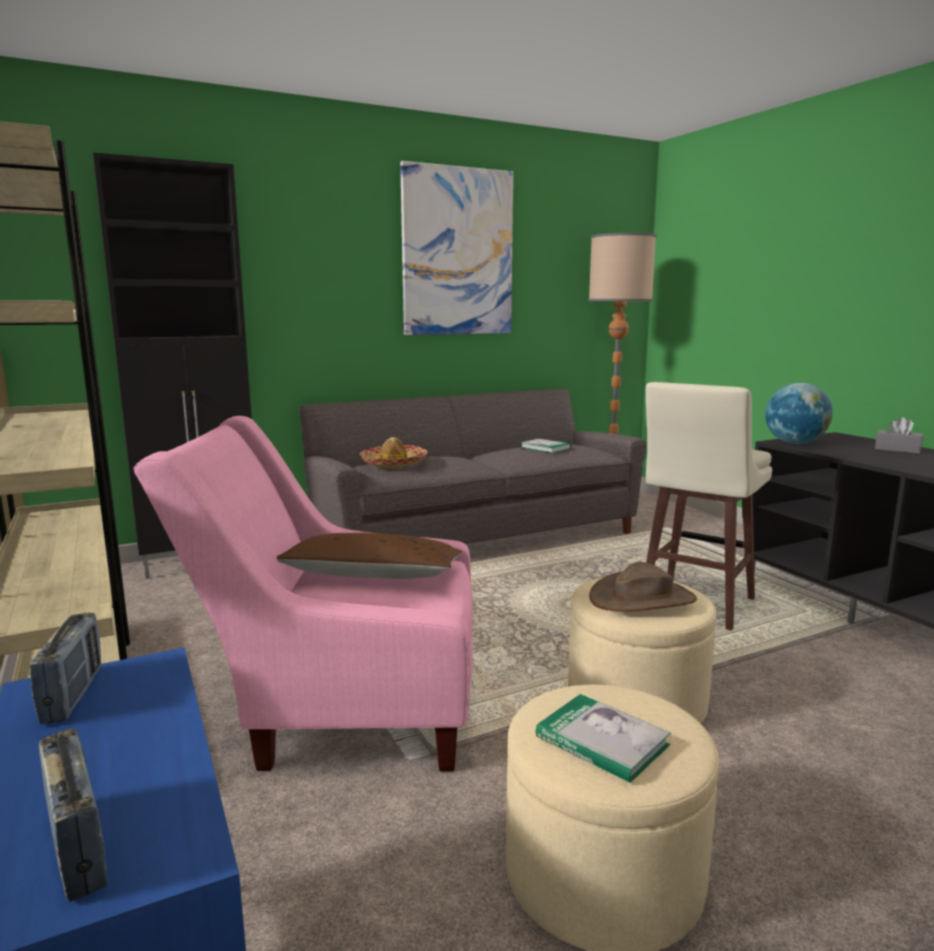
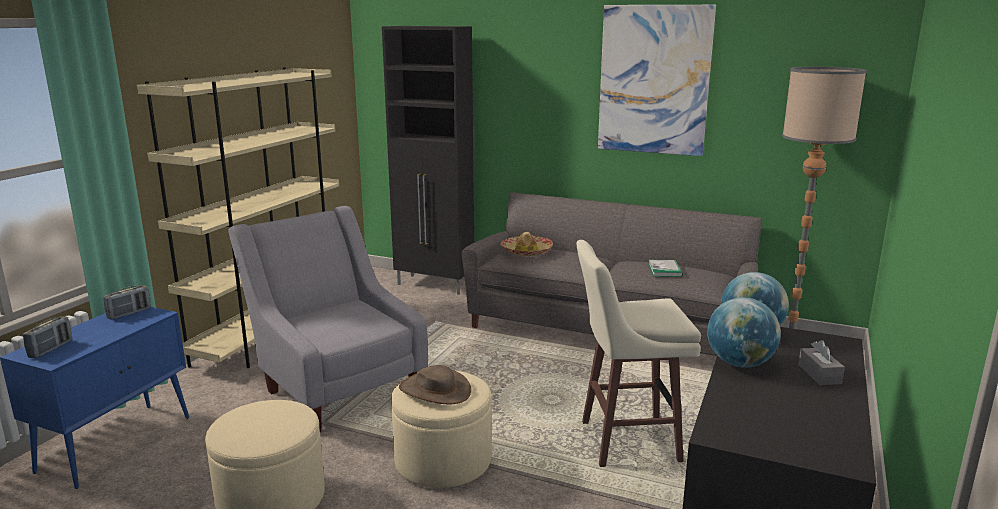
camera: 50 degrees right, 5 degrees up
(341, 708) = (336, 385): pink armchair -> grey armchair
(372, 575) = (350, 317): brown pillow -> none
(602, 741) = (249, 423): book -> none
(860, 457) = (740, 363): none -> globe

